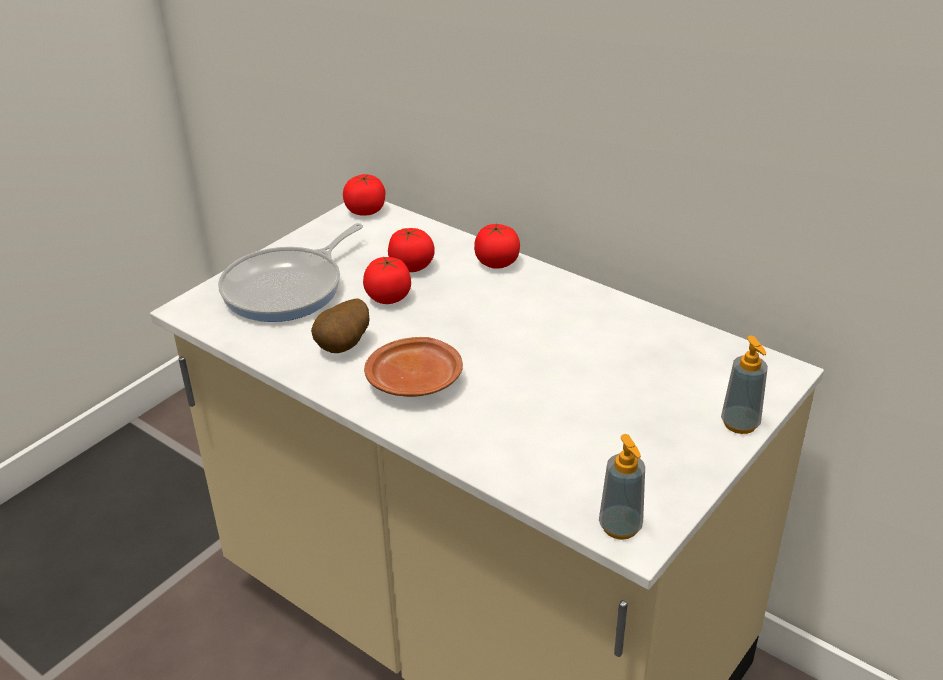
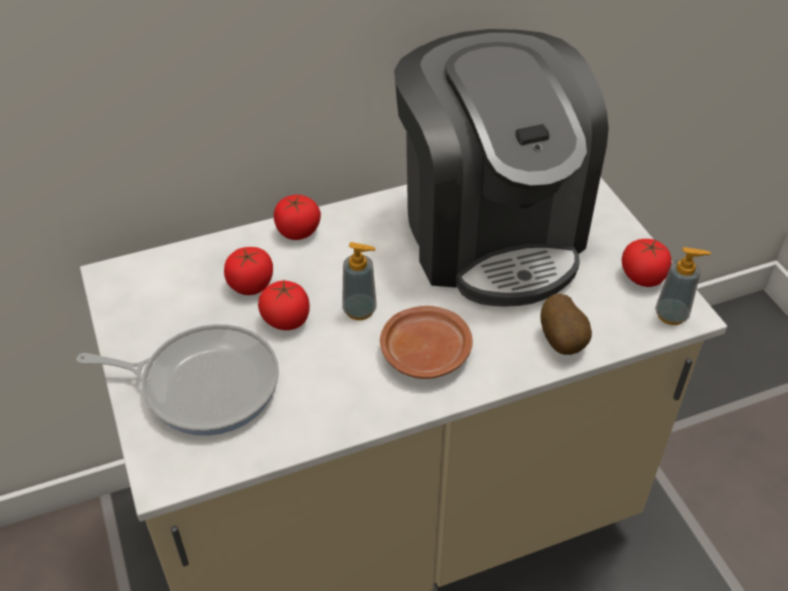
camera: 60 degrees left, 10 degrees up
(288, 288) = (204, 384): frying pan -> frying pan turned 60 degrees counterclockwise
(344, 347) = (338, 379): potato -> potato (563, 341)
(365, 210) = (120, 276): tomato -> tomato (642, 277)
(612, 363) = (490, 233): none -> coffee machine
(740, 423) = (603, 207): soap dispenser -> soap dispenser (359, 310)

